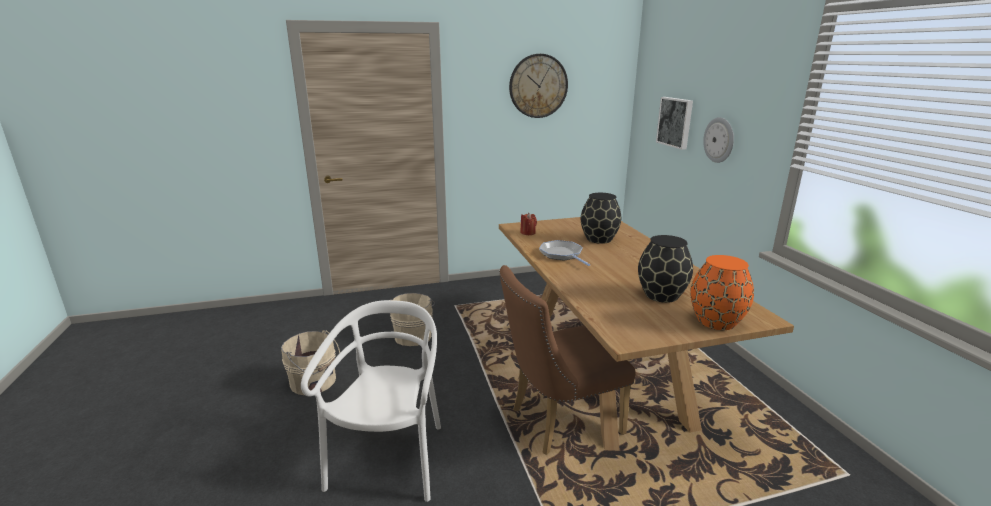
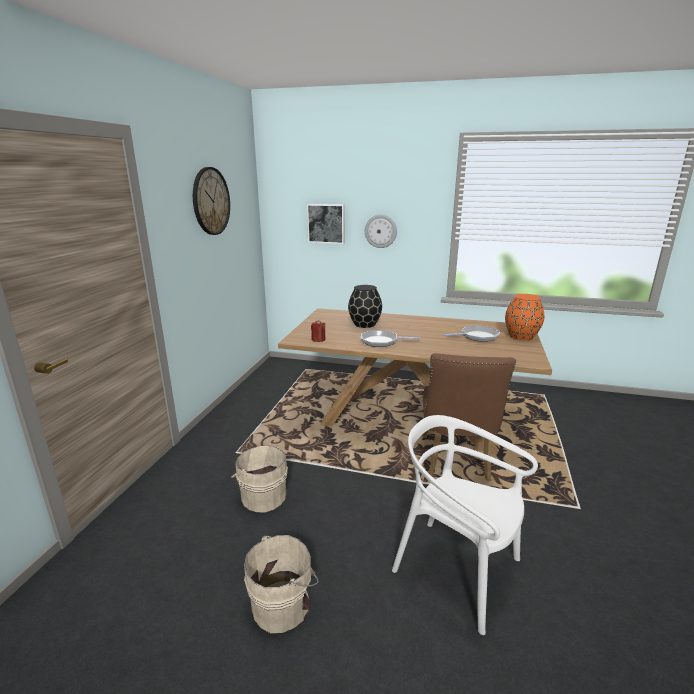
camera: 60 degrees left, 0 degrees up
(661, 295) = (477, 336): black vase -> frying pan

